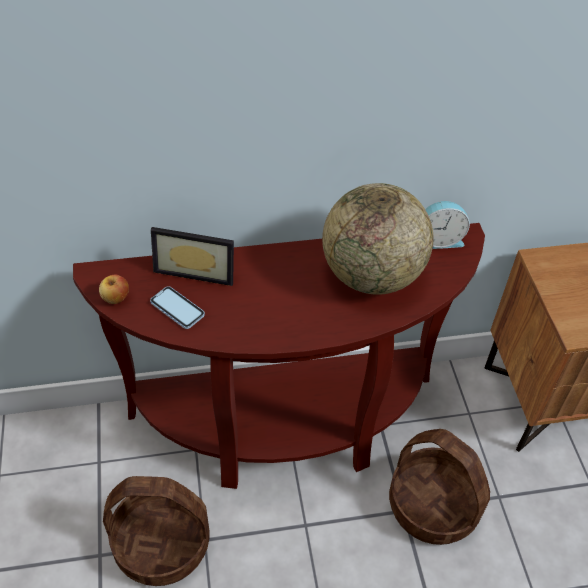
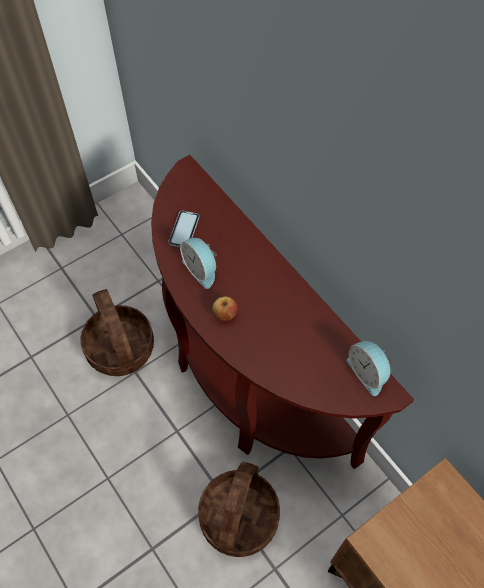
camera: 65 degrees right, 10 degrees up
(116, 298) = (173, 192): apple -> apple (225, 314)
(196, 268) = (228, 223): picture frame -> none
(241, 314) = (201, 269): none -> alarm clock
(372, 275) = (293, 338): globe -> none

